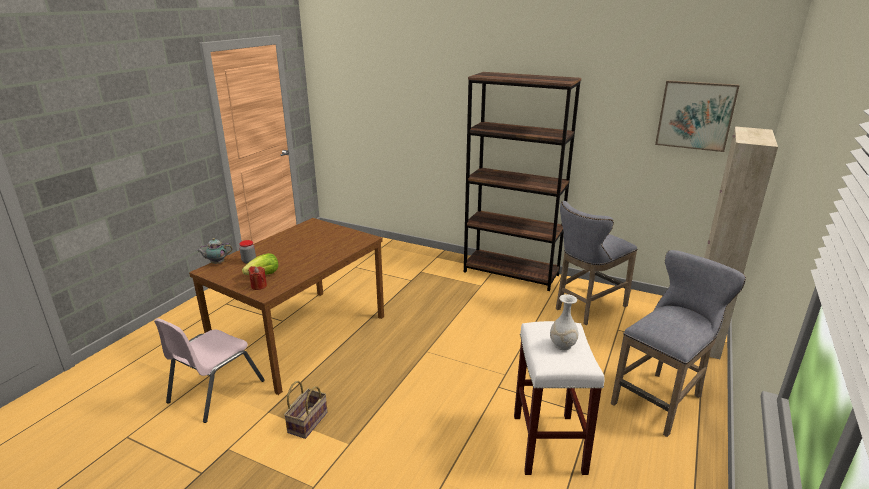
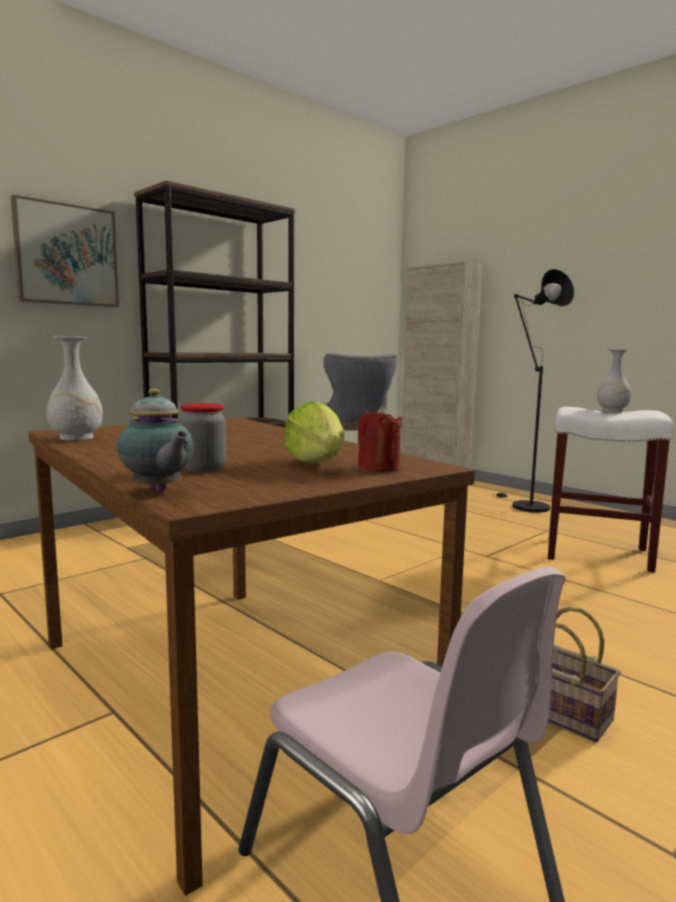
camera: 70 degrees left, 15 degrees down
(217, 263) = (158, 491): teapot -> teapot turned 45 degrees counterclockwise
(299, 228) = (76, 438): none -> white vase
(661, 399) = (524, 505): grey stool -> black floor lamp
(695, 115) = (355, 267): picture -> picture (66, 255)

